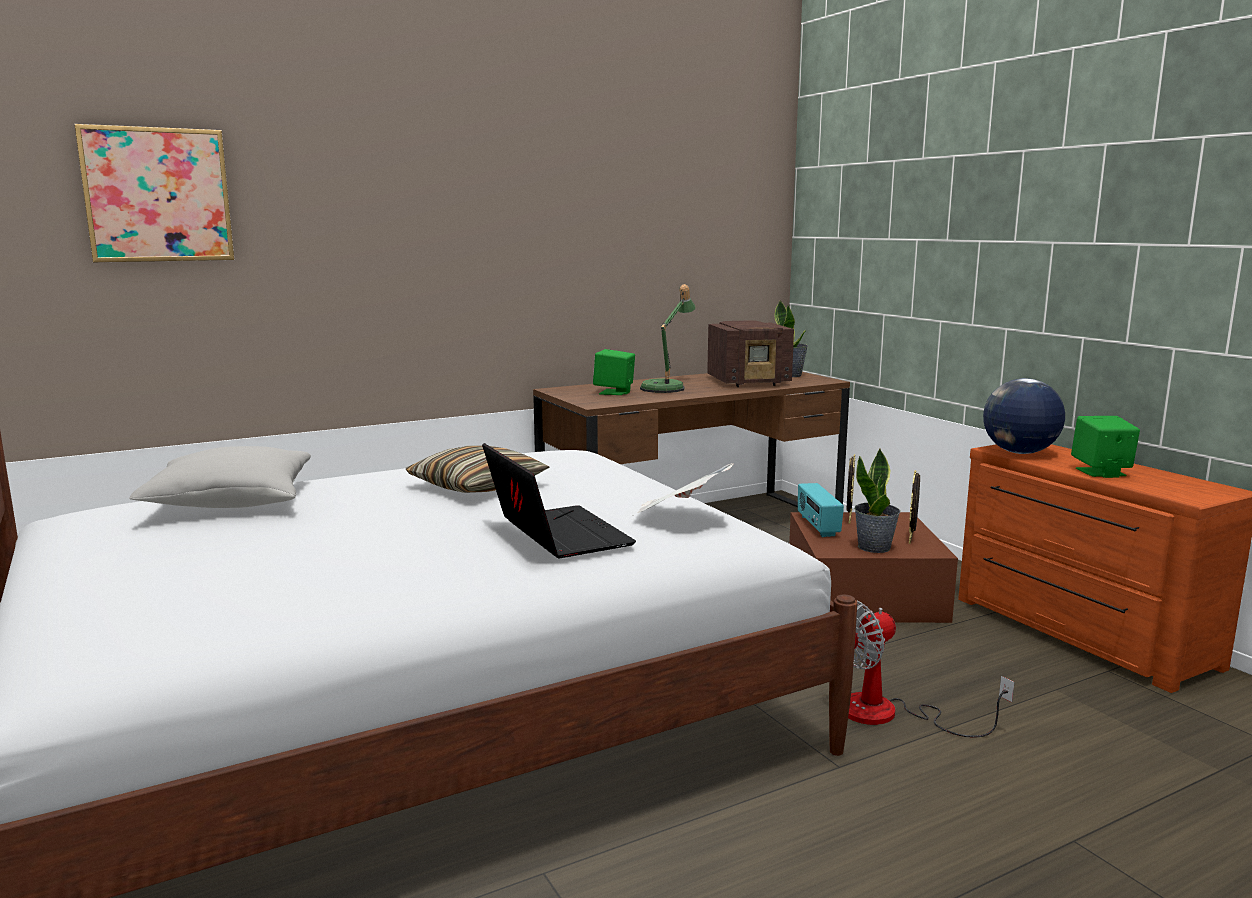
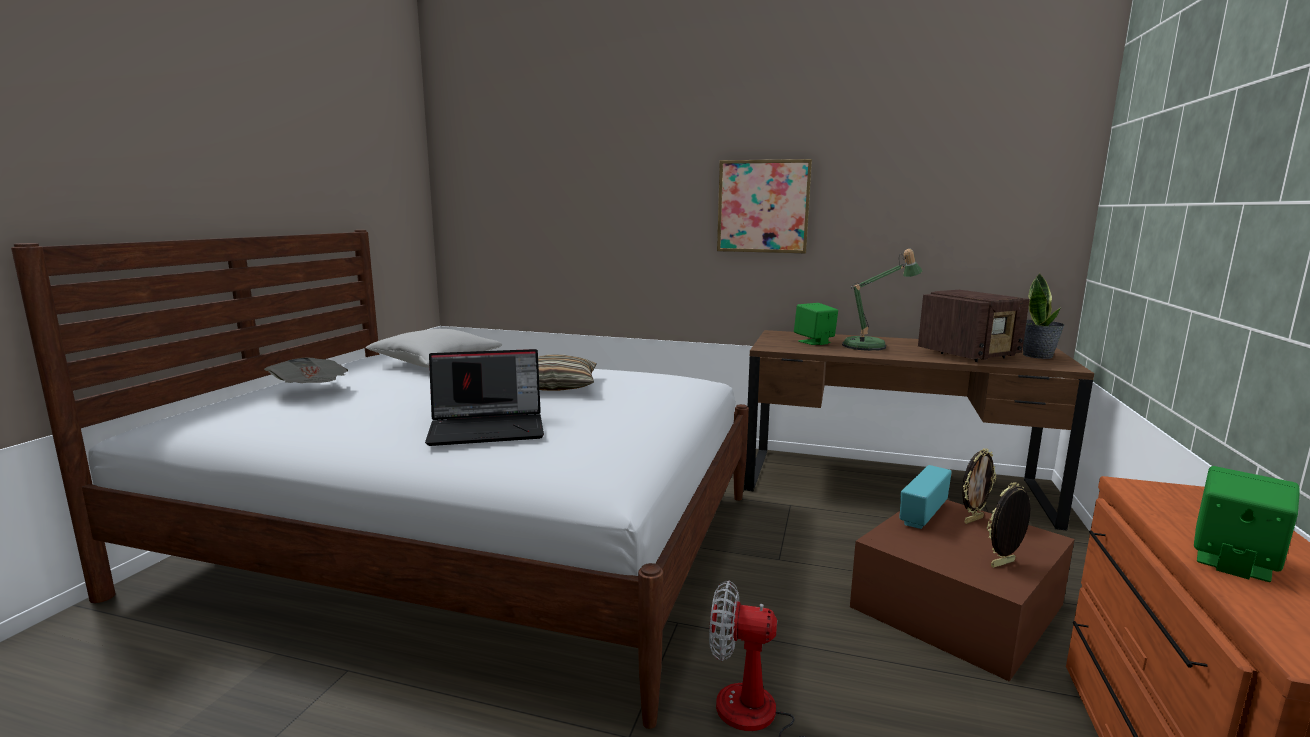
camera: 45 degrees right, 0 degrees up
(157, 195) = (520, 172): picture -> picture (763, 206)
(555, 535) = (488, 428): laptop -> laptop turned 60 degrees clockwise
(680, 516) = (596, 443): newspaper -> newspaper (312, 391)
(750, 382) = (969, 354): radio -> radio turned 60 degrees counterclockwise
(874, 547) = (940, 555): potted plant -> none
(1019, 453) = (1160, 500): globe -> none

